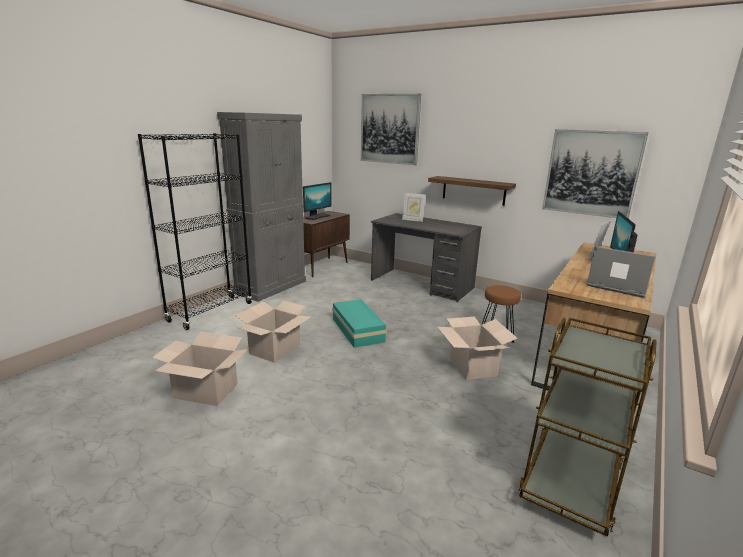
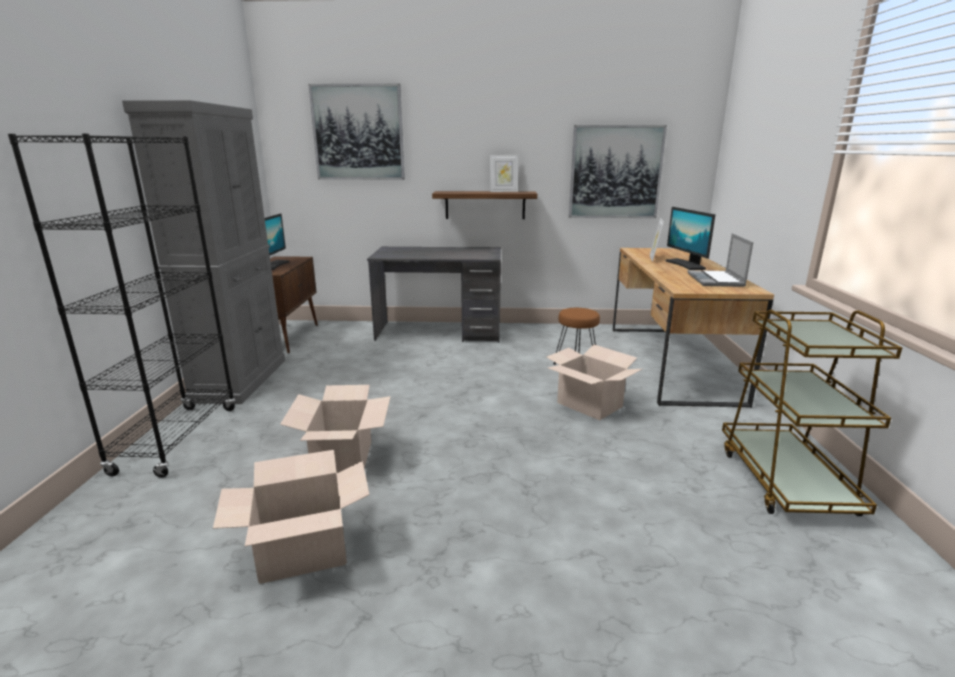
camera: 30 degrees left, 0 degrees up
(357, 330) = (425, 403): turquoise storage box -> none
(412, 220) = (416, 251): picture frame -> picture frame (503, 191)
(616, 286) = (716, 280): laptop -> laptop turned 90 degrees counterclockwise

